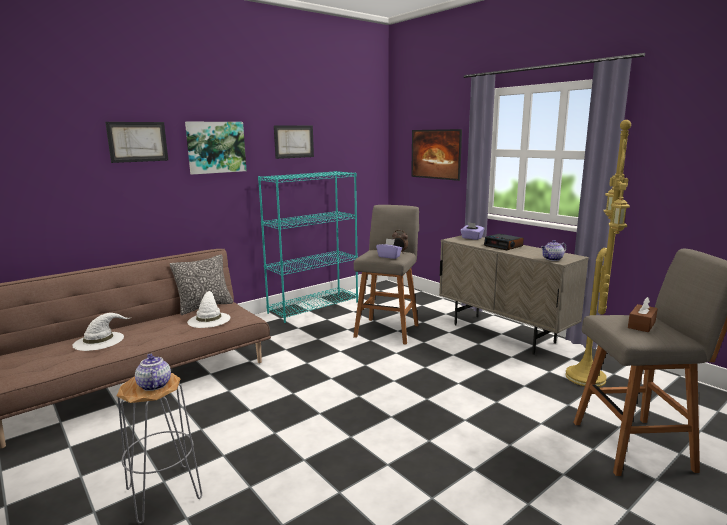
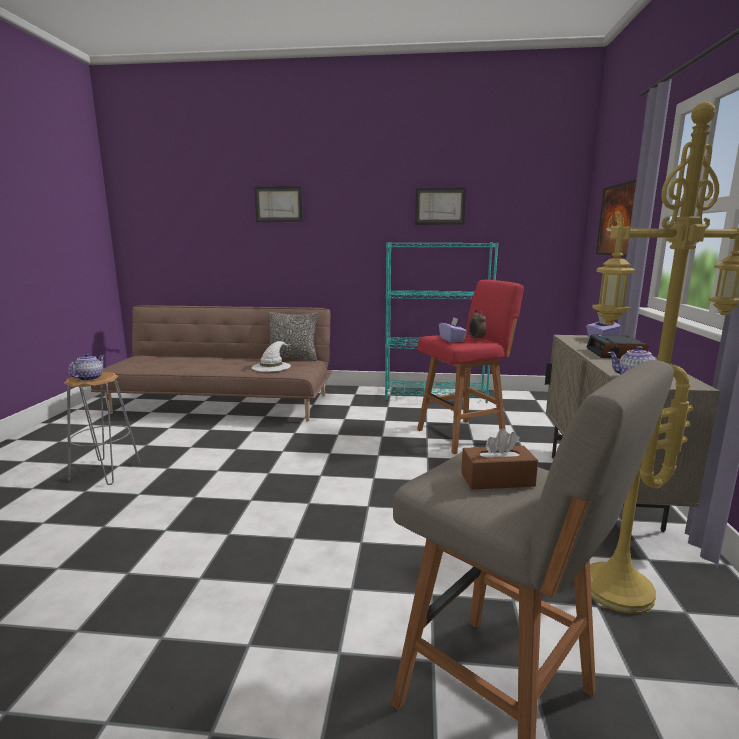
camera: 45 degrees right, 0 degrees up
(99, 341) = (192, 361): white hat -> none
(216, 147) = (349, 210): picture -> none
(387, 330) = (463, 435): grey stool -> red stool

